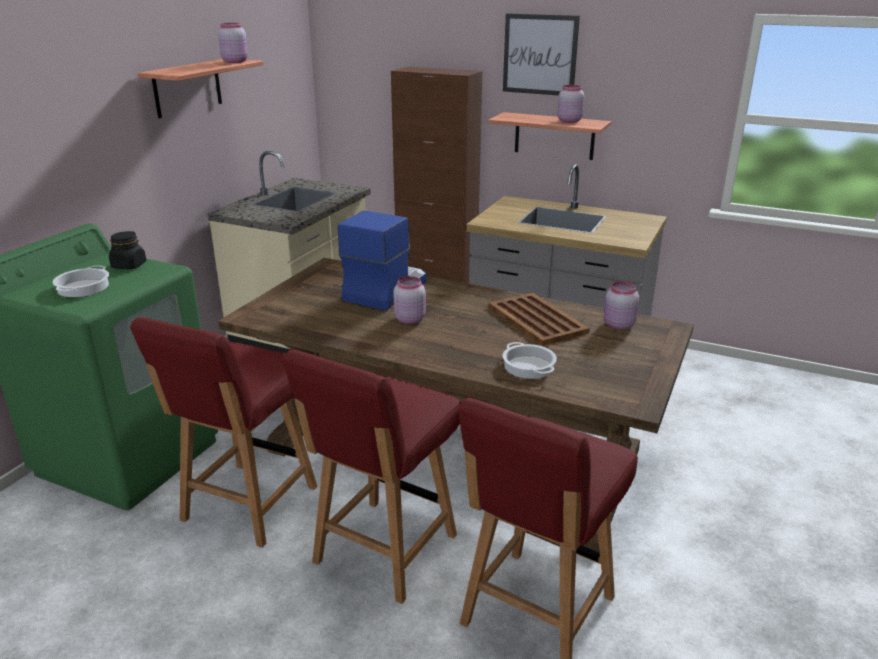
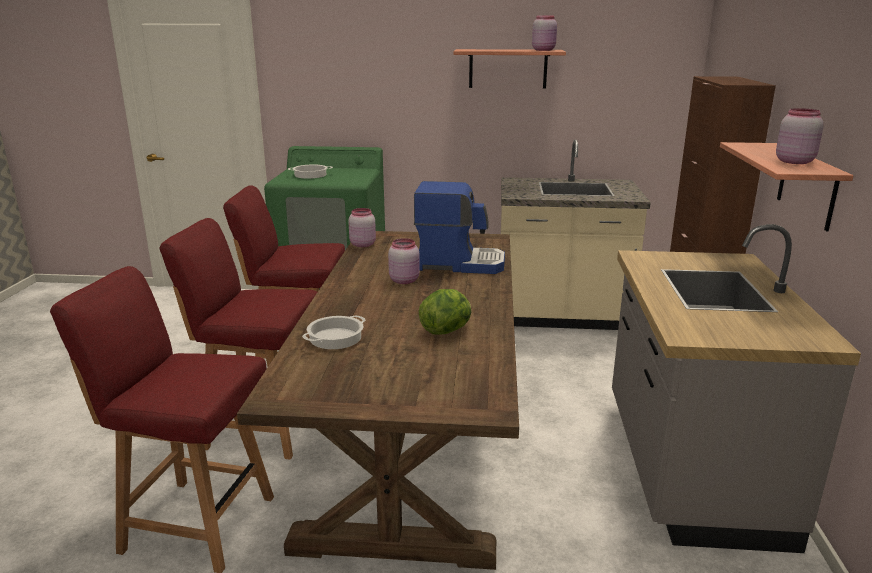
camera: 70 degrees right, 5 degrees down
(129, 265) = (353, 175): black jar -> none
(537, 320) = (447, 330): brown tray -> lettuce
(540, 54) = (817, 65): picture -> none
(618, 325) = (469, 374): pink jar -> pink jar (362, 244)

